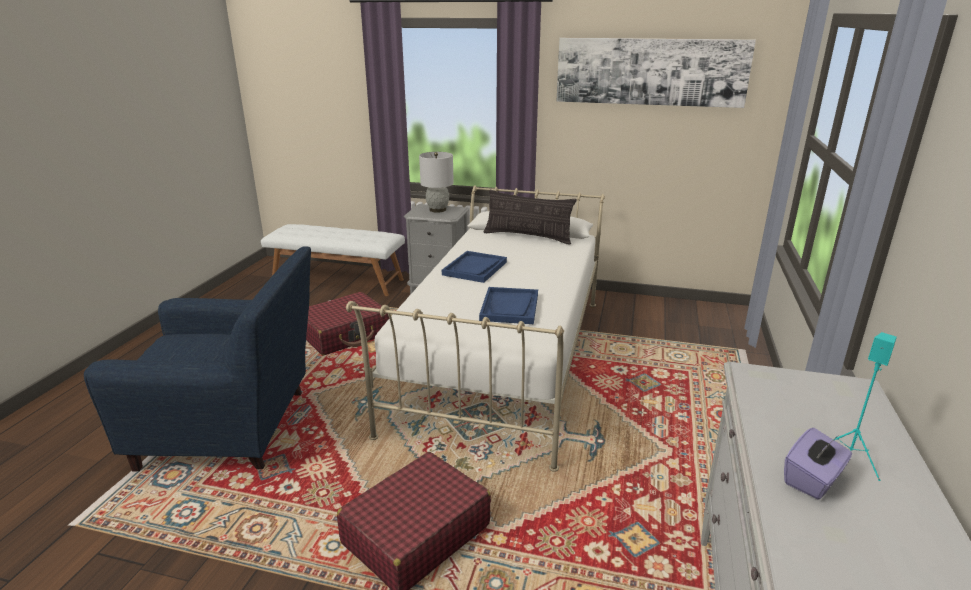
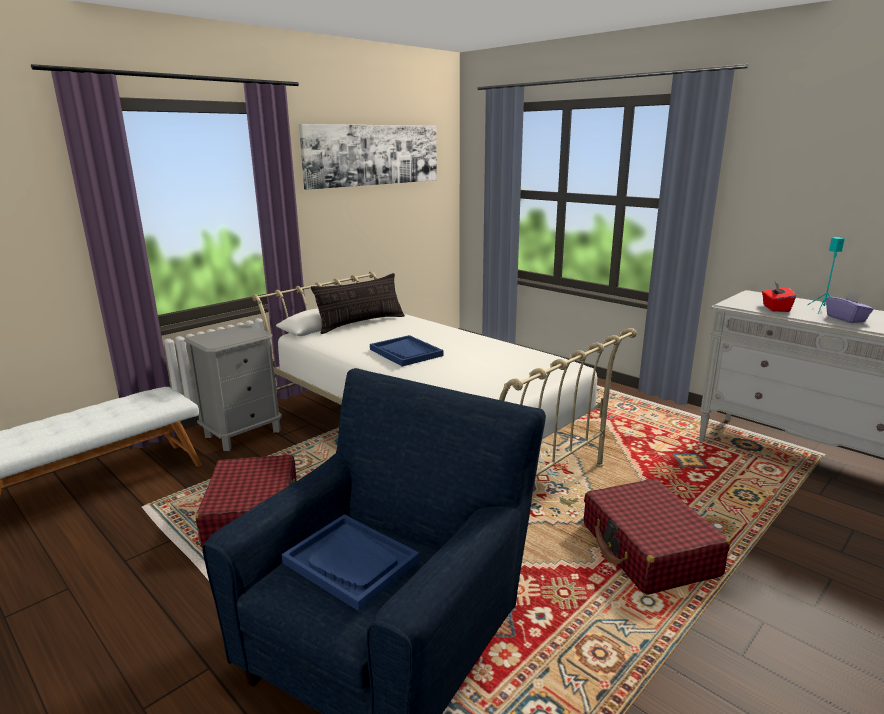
camera: 60 degrees left, 5 degrees down
(437, 210) = (226, 334): white table lamp -> none
(510, 307) = (506, 358): blue tray -> blue tray (351, 562)
(782, 409) = (775, 308): none -> red tissue box

